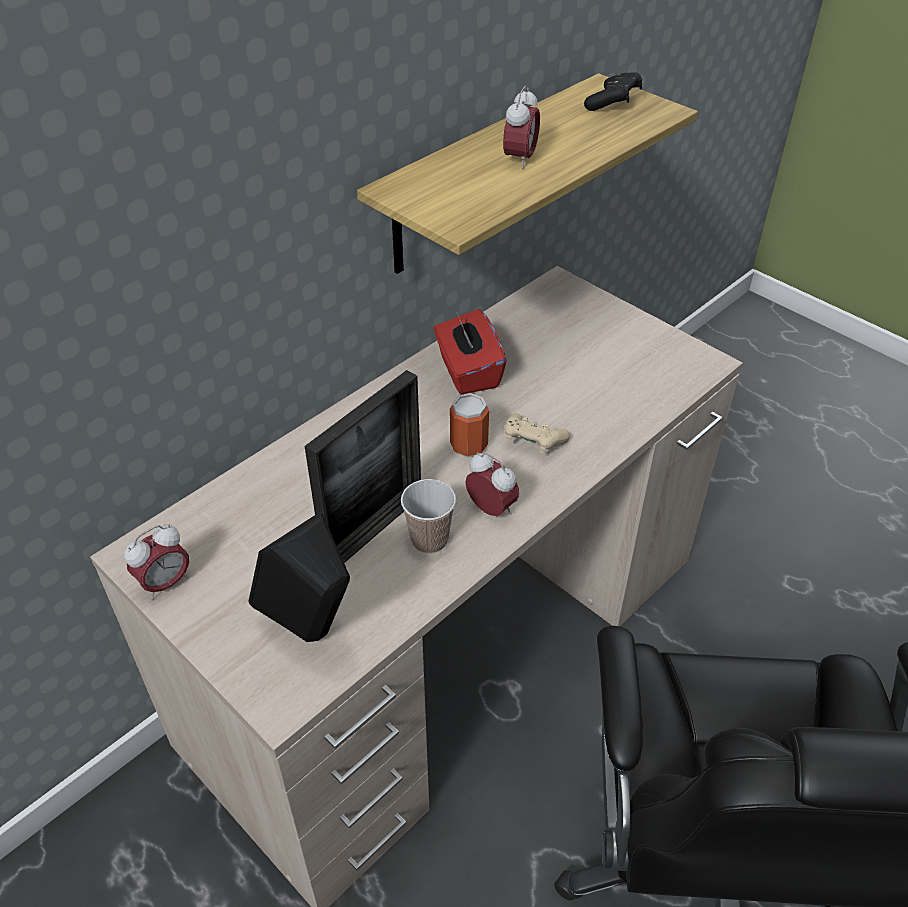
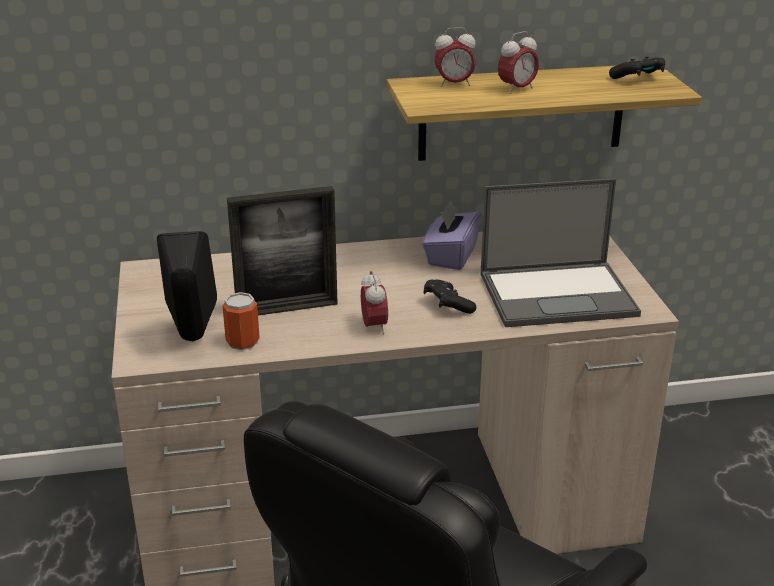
camera: 35 degrees right, 15 degrees down
(165, 583) = (143, 287): alarm clock -> alarm clock (454, 84)
(429, 540) = (314, 326): cup -> none
(468, 372) = (451, 256): red tissue box -> purple tissue box
(468, 446) = (401, 292): can -> can (242, 342)
(532, 443) = (447, 306): beige game controller -> black game controller
(616, 377) = (559, 294): none -> laptop

